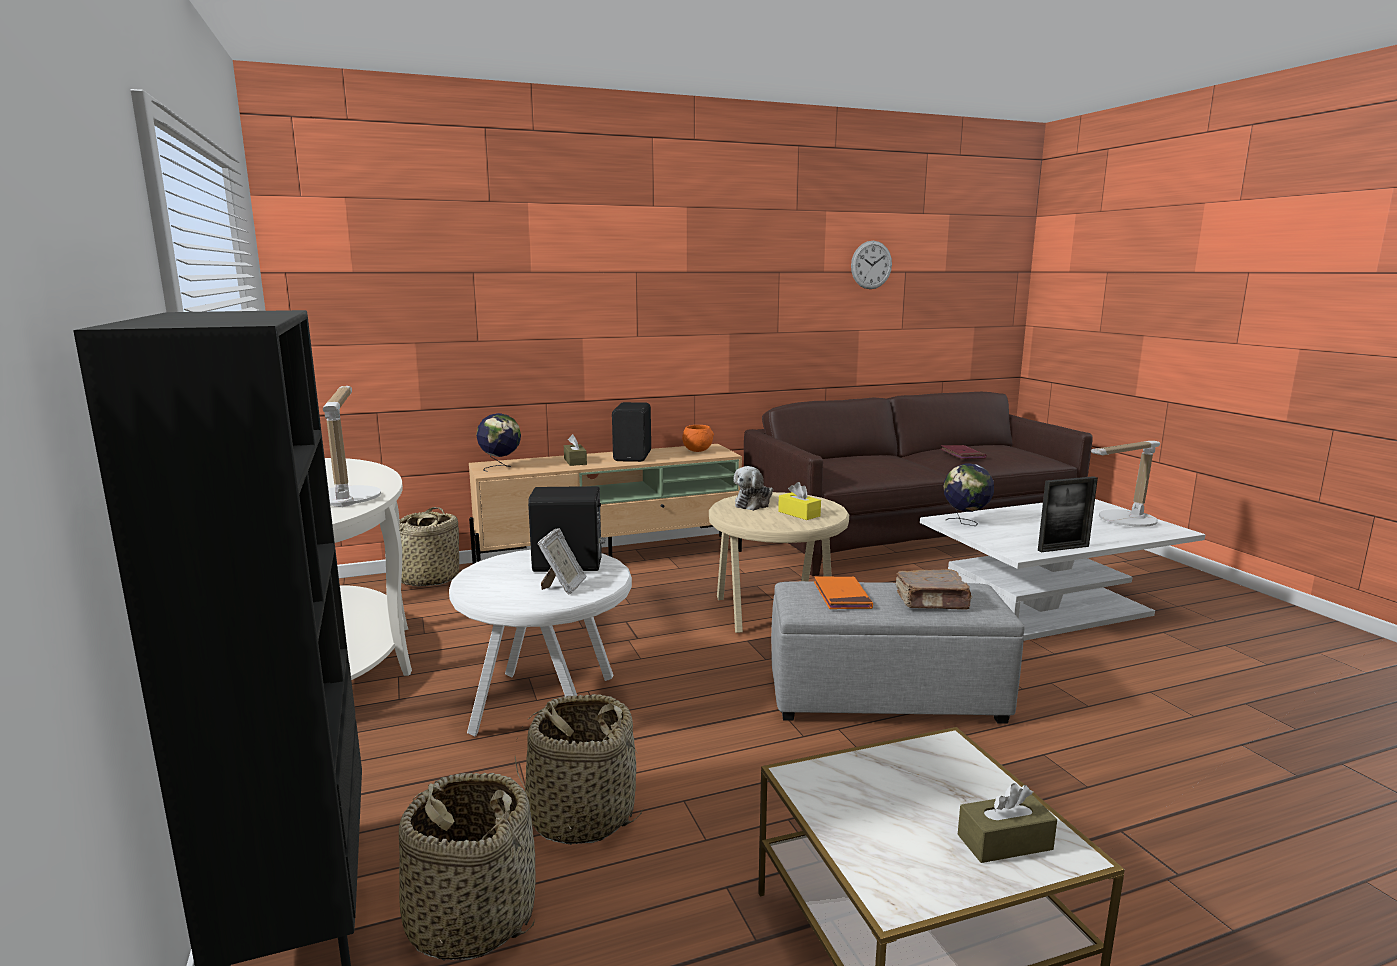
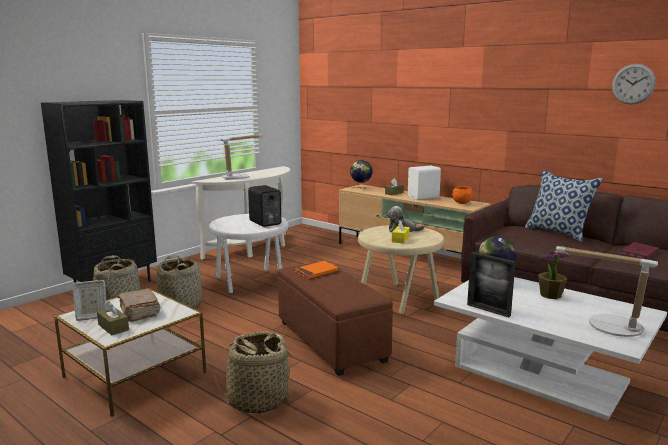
camera: 60 degrees right, 0 degrees up
(428, 579) = (332, 236): basket -> basket (257, 400)
(563, 587) = (241, 226): picture frame -> picture frame (91, 316)
(634, 456) = (424, 198): black speaker -> white speaker
(859, 457) = (558, 233): none -> pillow
(887, 698) = (331, 341): grey ottoman -> brown ottoman
(932, 602) = (333, 289): brown book -> brown book (139, 312)
(1026, 516) = (550, 295): none -> potted plant

